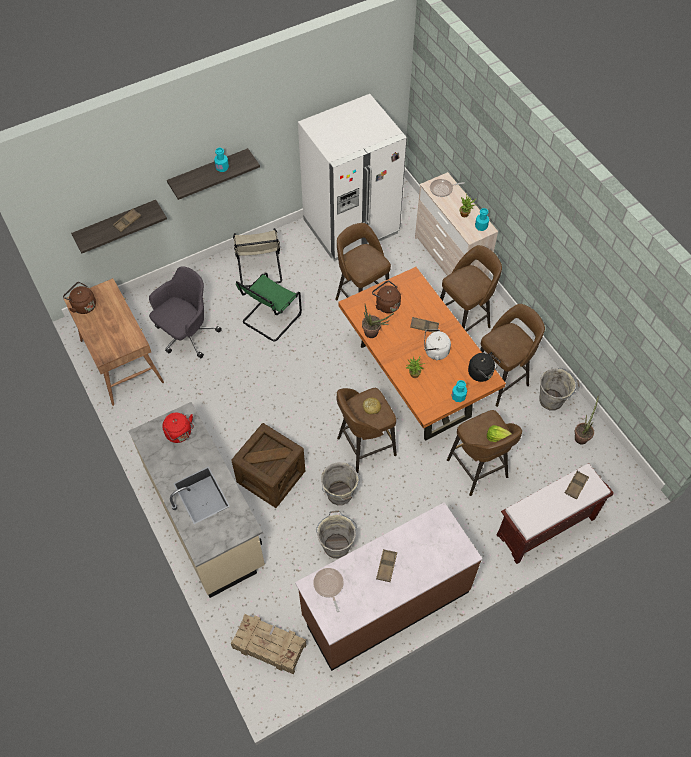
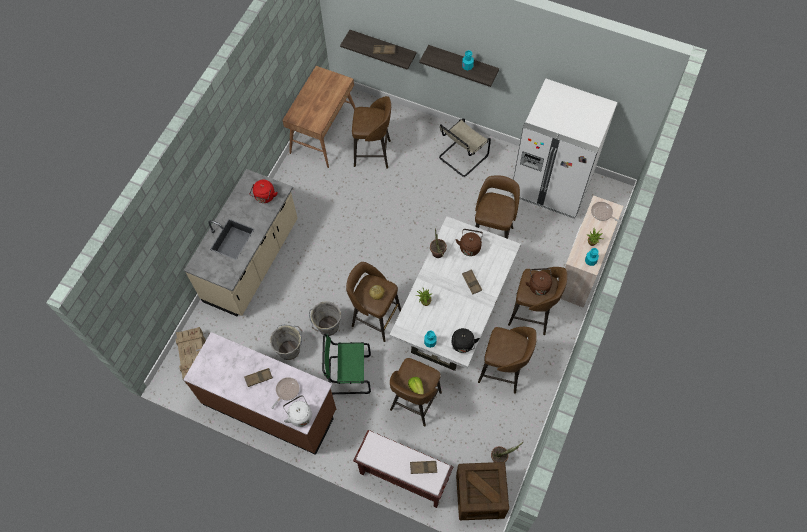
camera: 55 degrees right, 5 degrees up
(83, 305) = (319, 79): brown kettle -> brown kettle (538, 285)
(186, 335) = (374, 154): grey office chair -> brown stool
(270, 319) = (428, 192): green chair -> green chair (347, 375)
(271, 476) = (309, 277): crate -> crate (480, 496)
(329, 586) = (221, 353): frying pan -> frying pan (286, 391)
(413, 380) = (454, 313): orange dining table -> white dining table
(435, 351) = (456, 303): white kettle -> white kettle (299, 415)
(552, 400) = (515, 418): grey bucket -> none

